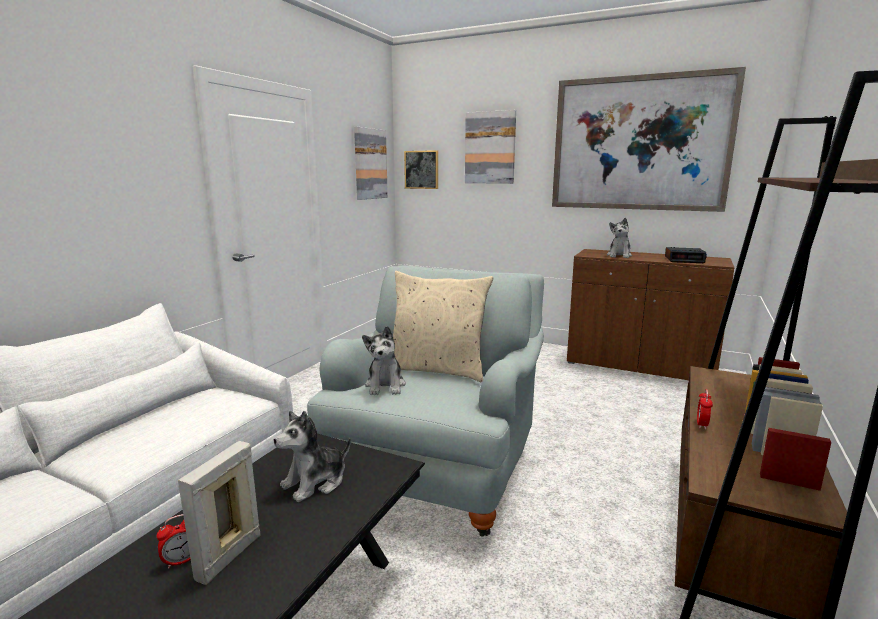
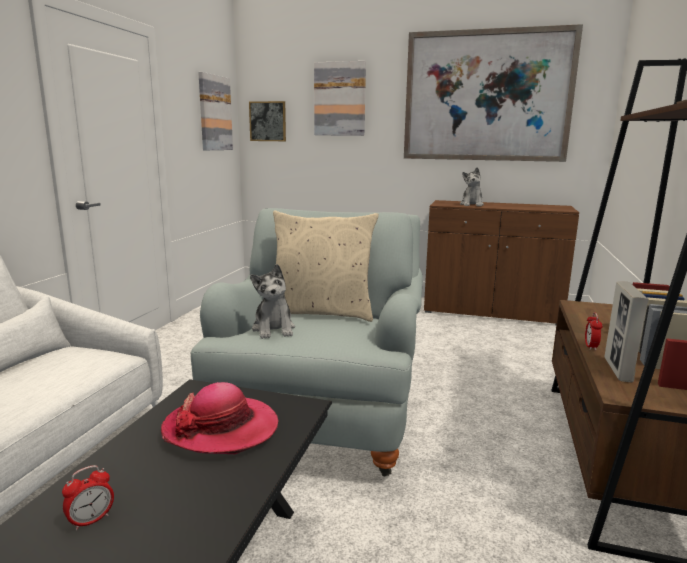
camera: 10 degrees left, 0 degrees up
(228, 557) = (146, 511): picture frame -> picture frame (618, 370)
(315, 482) = (221, 428): plush toy -> hat
(684, 260) = (532, 207): alarm clock -> none

